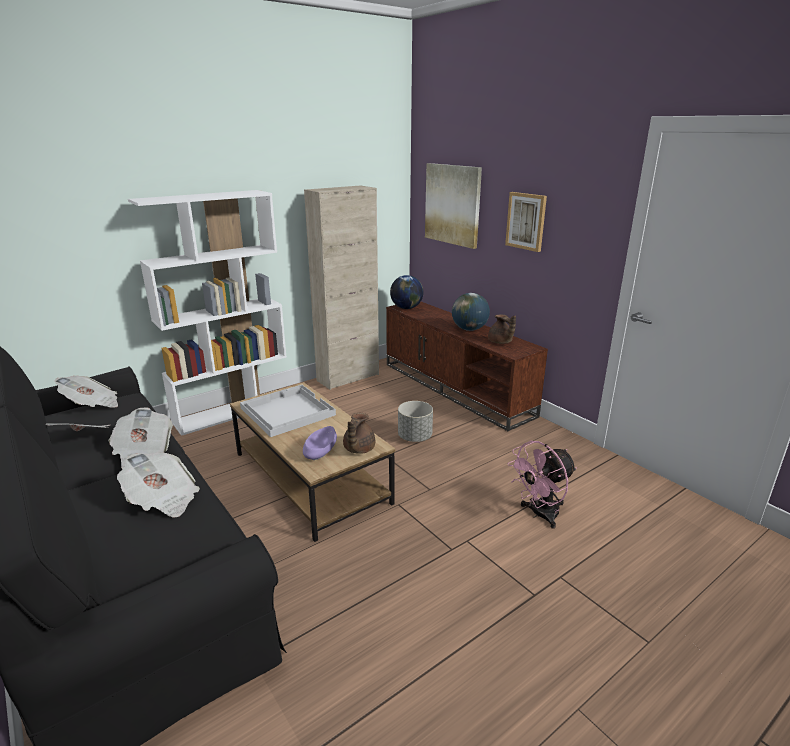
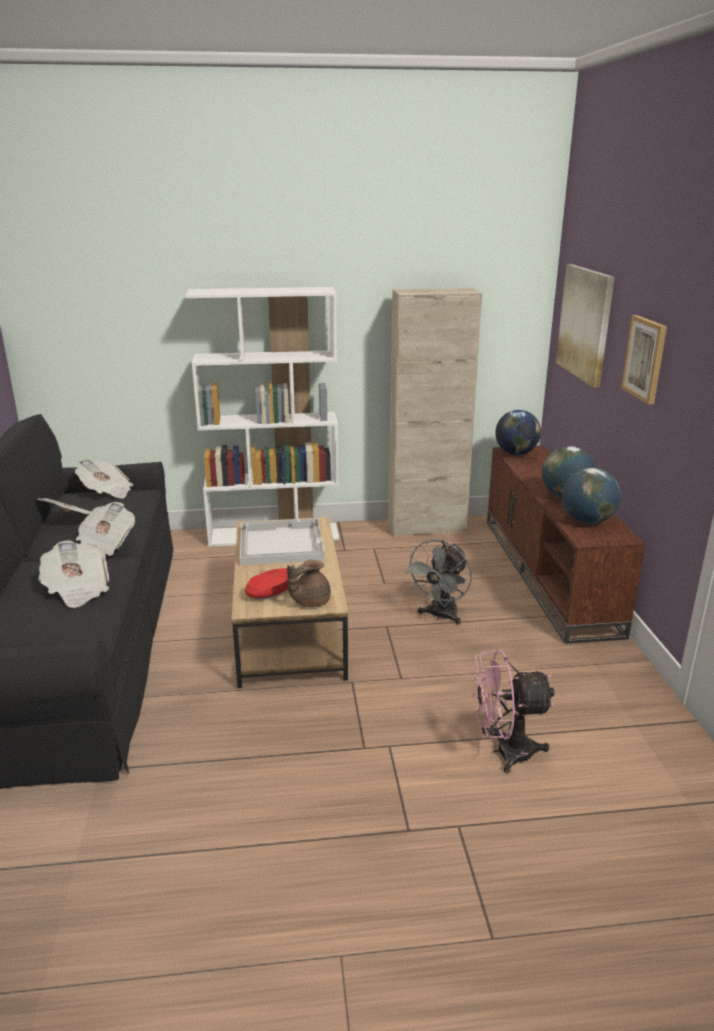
camera: 30 degrees right, 0 degrees up
(320, 451) = (271, 592): purple bowl -> red bowl
(415, 437) = (440, 616): grey planter -> grey fan
(500, 342) = (587, 521): brown teapot -> globe

